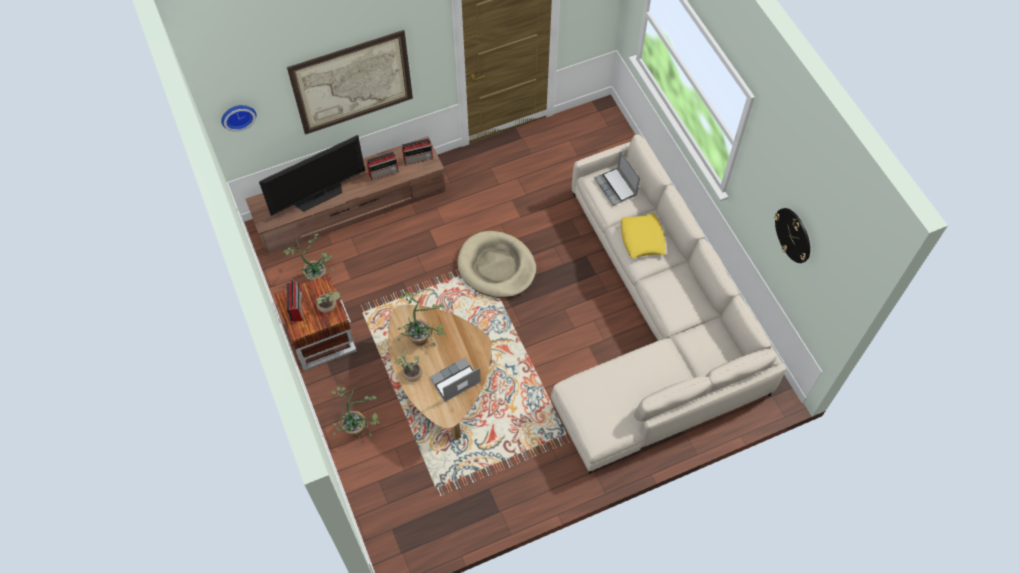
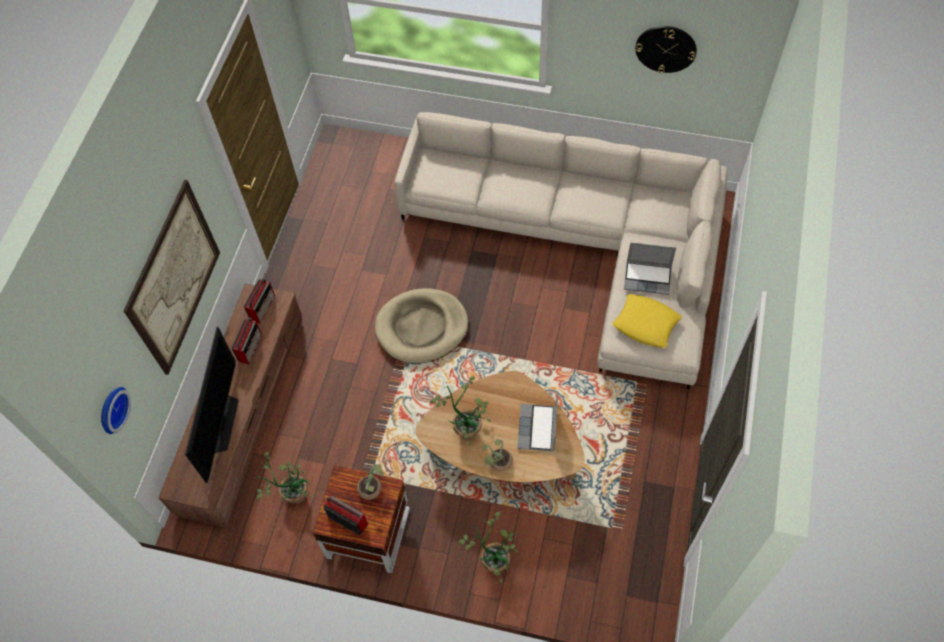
camera: 50 degrees left, 0 degrees up
(616, 187) = (445, 171): laptop -> laptop (648, 278)
(642, 239) = (514, 186): yellow pillow -> yellow pillow (646, 324)

